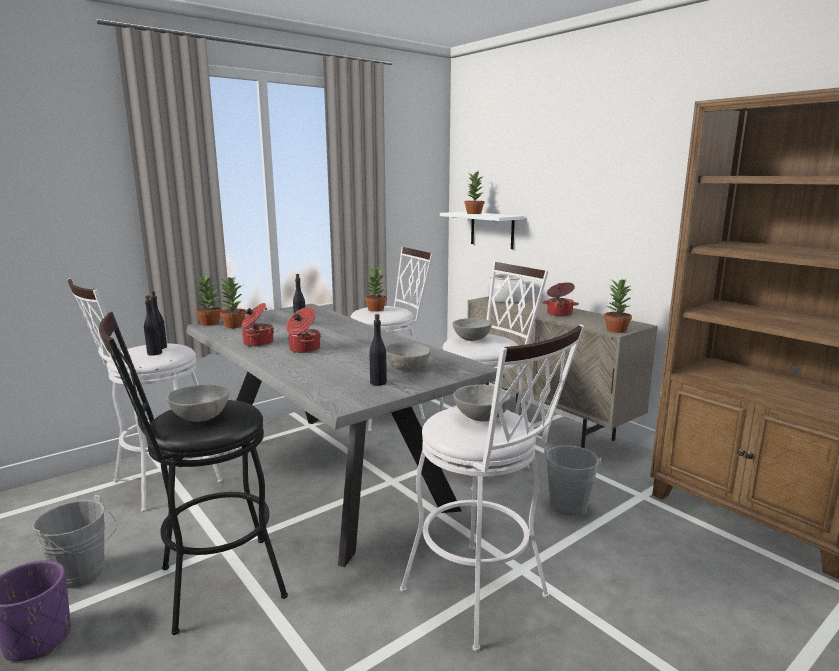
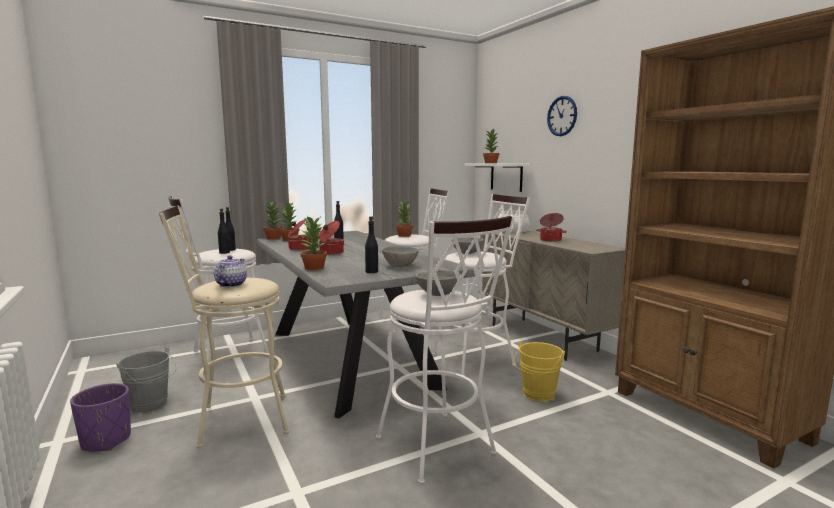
camera: 10 degrees right, 5 degrees down
(201, 418) = (231, 284): grey bowl -> teapot
(209, 585) = (235, 420): black stool -> beige stool
(567, 508) = (537, 395): grey bucket -> yellow bucket
(568, 161) = (562, 116): none -> wall clock
(616, 330) = (591, 250): potted plant -> potted plant (313, 268)

